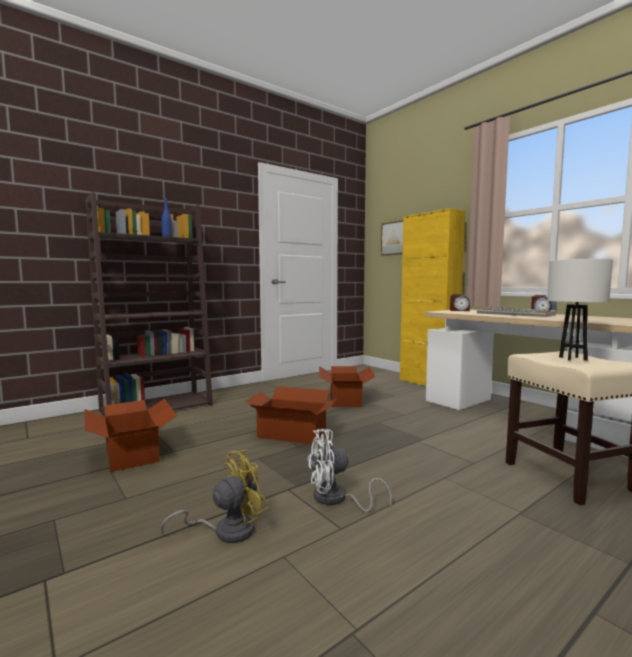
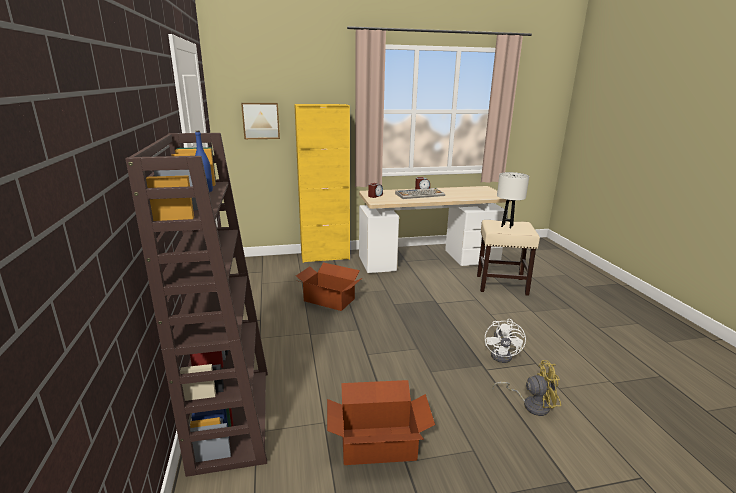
camera: 65 degrees left, 15 degrees up
(226, 530) = (531, 404): yellow fan -> yellow fan turned 105 degrees clockwise
(292, 434) = (391, 345): cardboard box -> none

